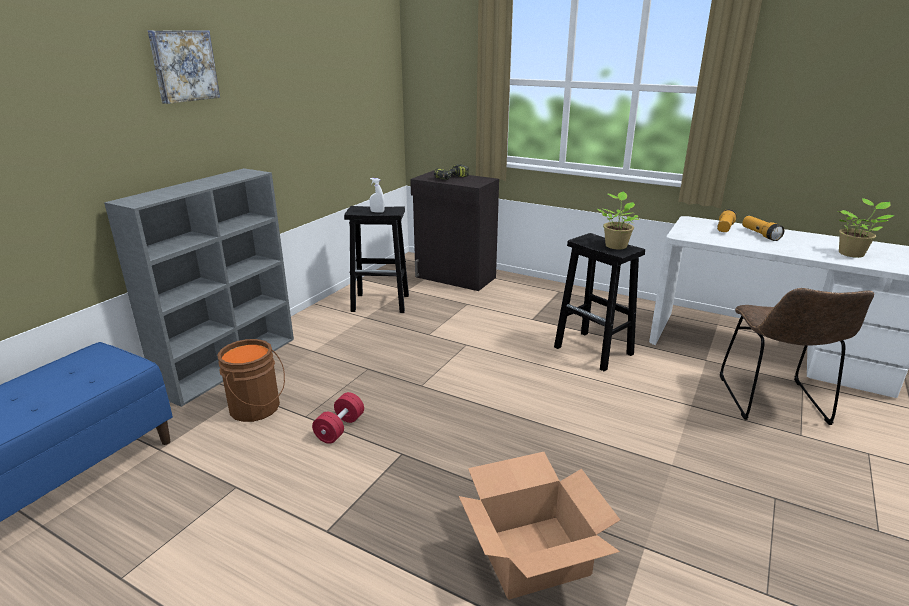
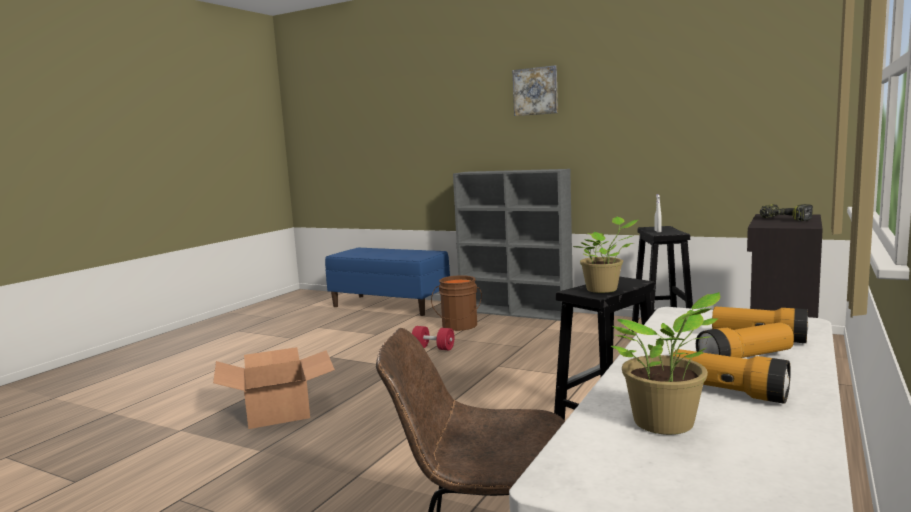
camera: 90 degrees right, 15 degrees down
(806, 242) = (728, 392): none -> flashlight

